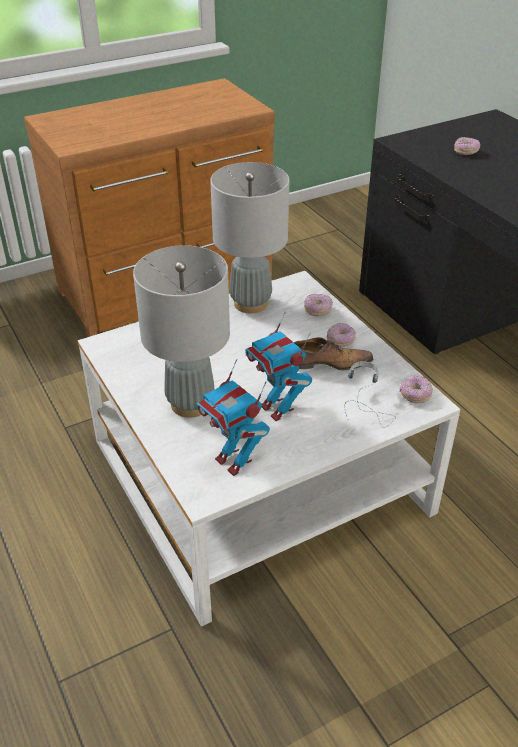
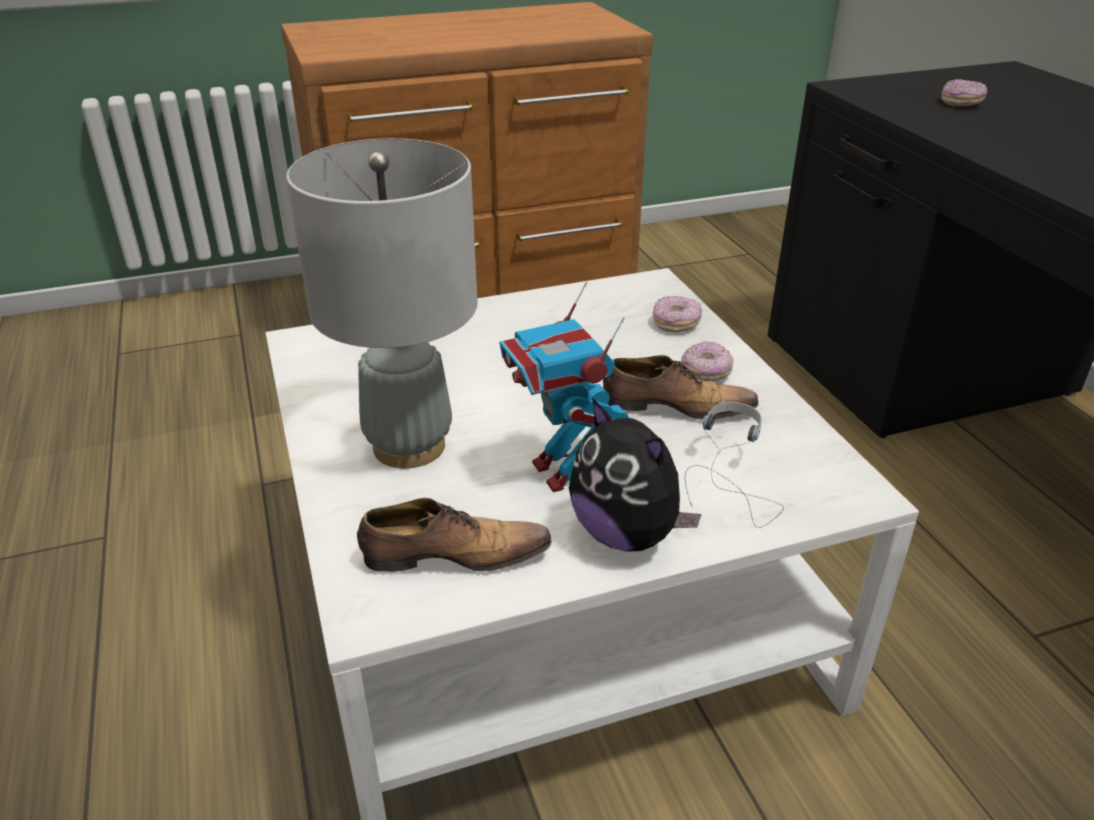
camera: 10 degrees right, 5 degrees down
(234, 461) = (452, 555): toy robot -> shoe
(250, 303) = (565, 305): grey table lamp -> none
(319, 439) = (627, 534): none -> plush toy
(415, 395) = (830, 475): donut -> none

